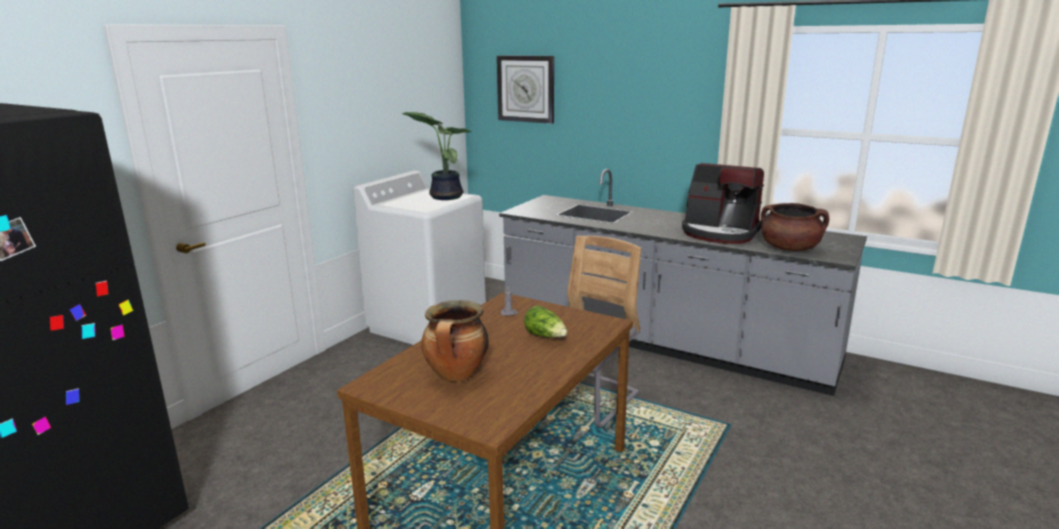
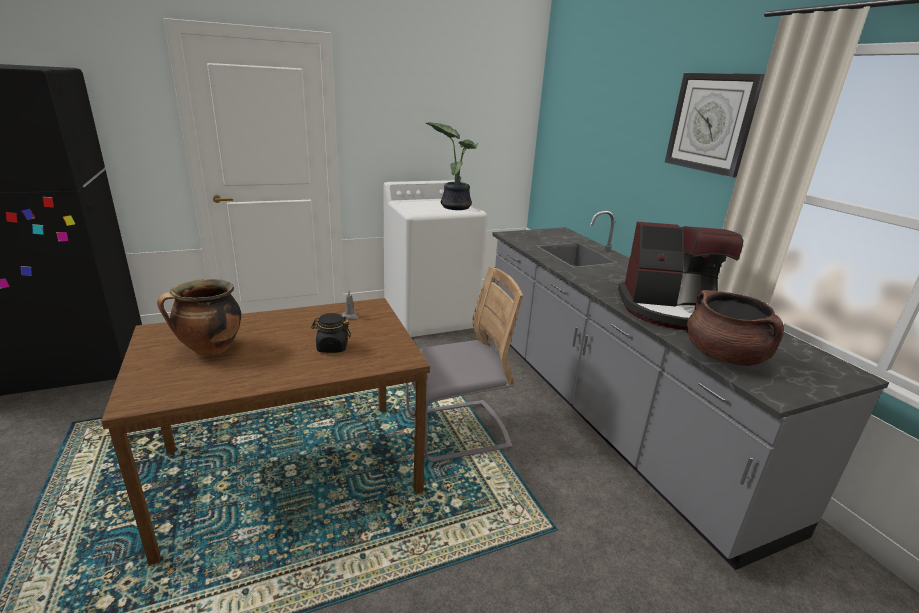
camera: 35 degrees right, 5 degrees up
(526, 89) = (579, 117): wall clock -> wall clock (711, 123)
(546, 336) = (332, 347): lettuce -> black jar
(720, 233) = (669, 310): coffee machine -> coffee machine turned 60 degrees counterclockwise

